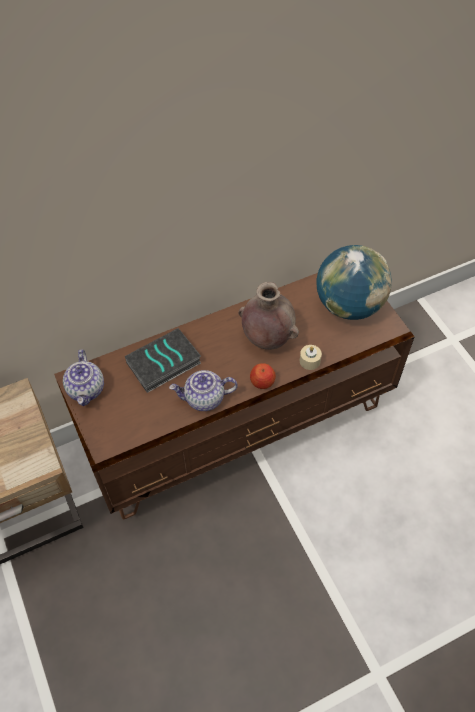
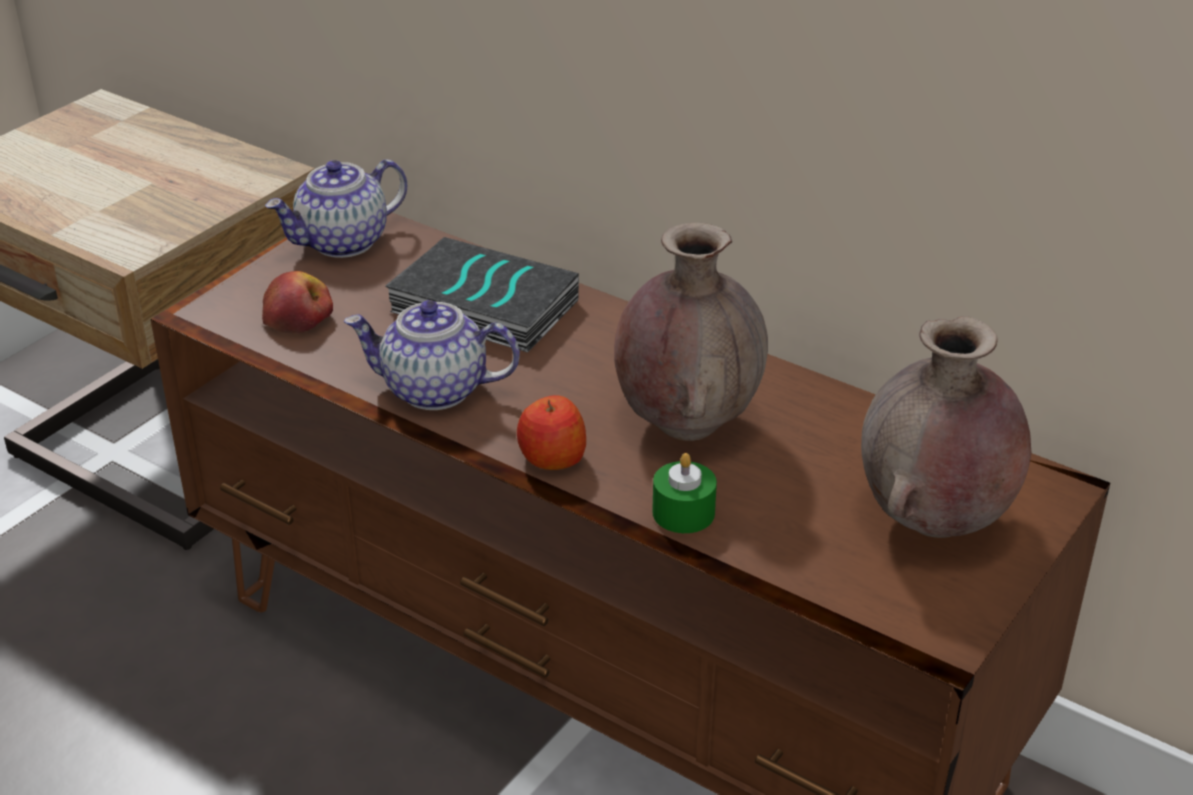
camera: 60 degrees right, 20 degrees down
(129, 423) = (298, 318): none -> apple
(204, 399) = (433, 390): teapot -> teapot turned 45 degrees counterclockwise
(309, 361) = (683, 512): beige candle -> green candle
(349, 305) = (933, 523): globe -> brown vase

